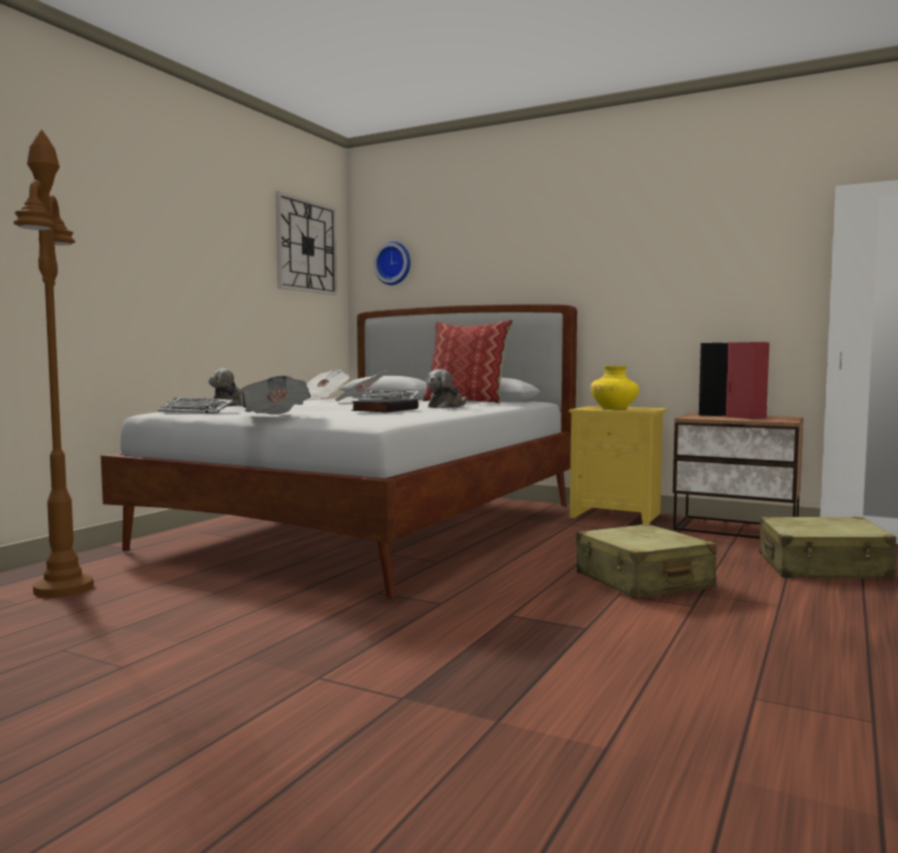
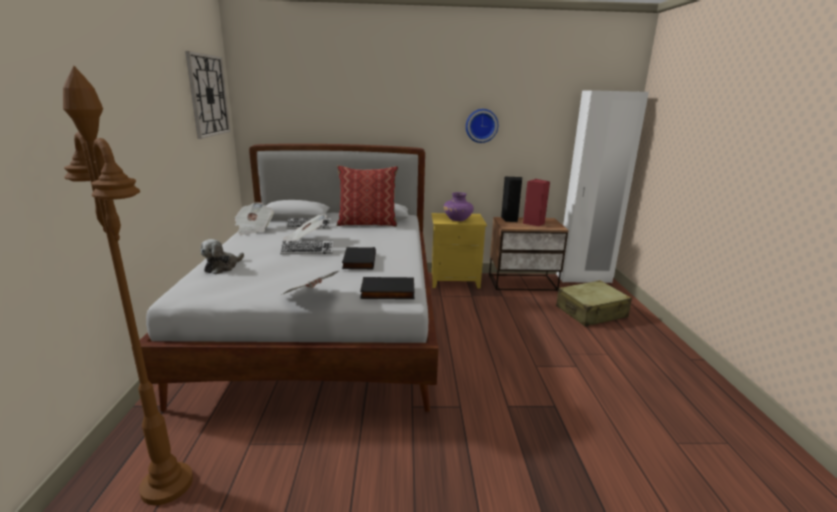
camera: 30 degrees left, 15 degrees up
(195, 411) = (217, 292): keyboard -> keyboard (307, 251)
(363, 419) = (387, 292): none -> black book
(394, 263) = (276, 106): wall clock -> wall clock (481, 125)
(446, 407) = (378, 241): plush toy -> none
(614, 409) = (458, 220): yellow vase -> purple vase
(642, 581) = (533, 349): beige suitcase -> none

